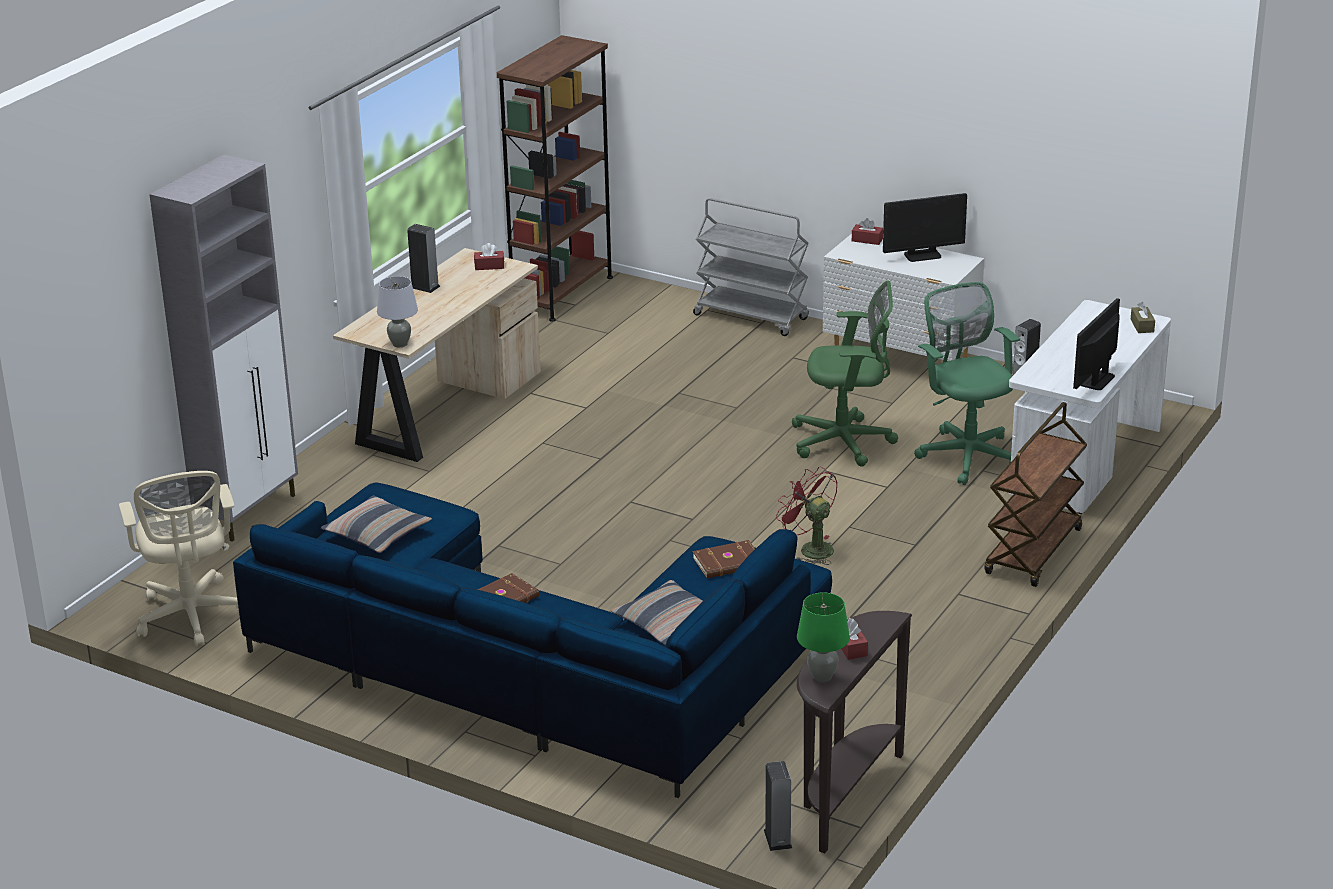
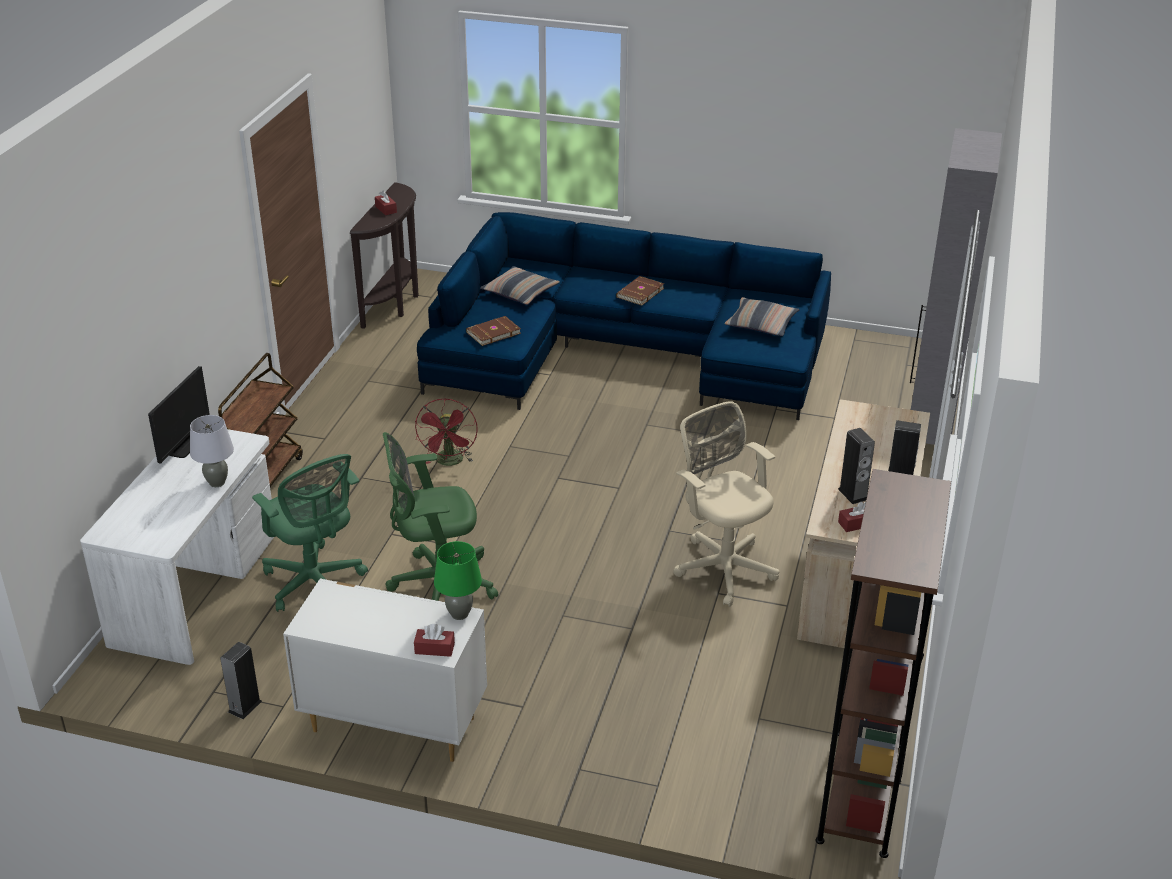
camera: 165 degrees right, 5 degrees up
(191, 617) = (882, 353): beige office chair -> beige office chair (722, 566)
(400, 344) = (858, 409): grey table lamp -> grey table lamp (217, 482)
(752, 317) = (594, 779): grey cart -> none
(778, 839) = (430, 280): speaker -> speaker (853, 494)
(810, 549) = (450, 462): red fan -> red fan turned 60 degrees clockwise
(822, 677) = (400, 194): green table lamp -> green table lamp (459, 614)
(922, 255) = (361, 627): monitor -> none
(1142, 326) = (116, 524): brown tissue box -> none

